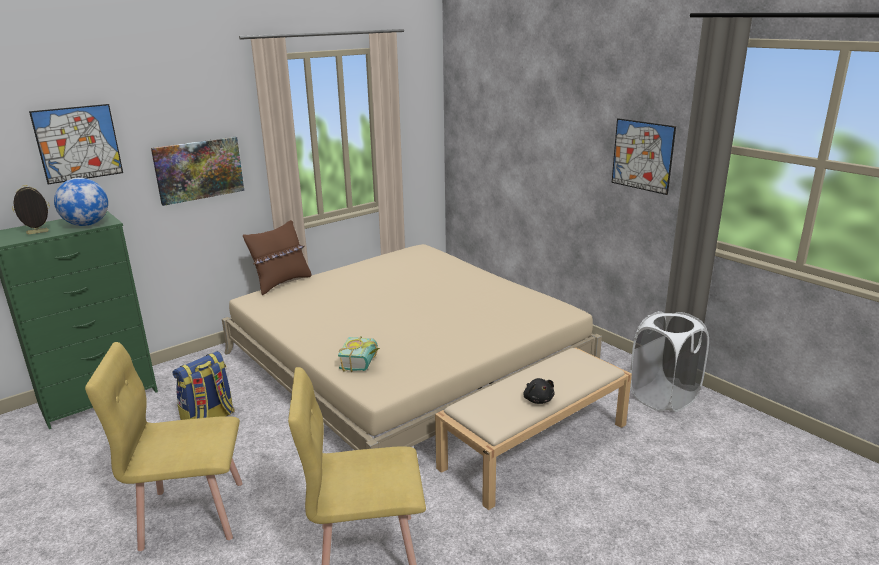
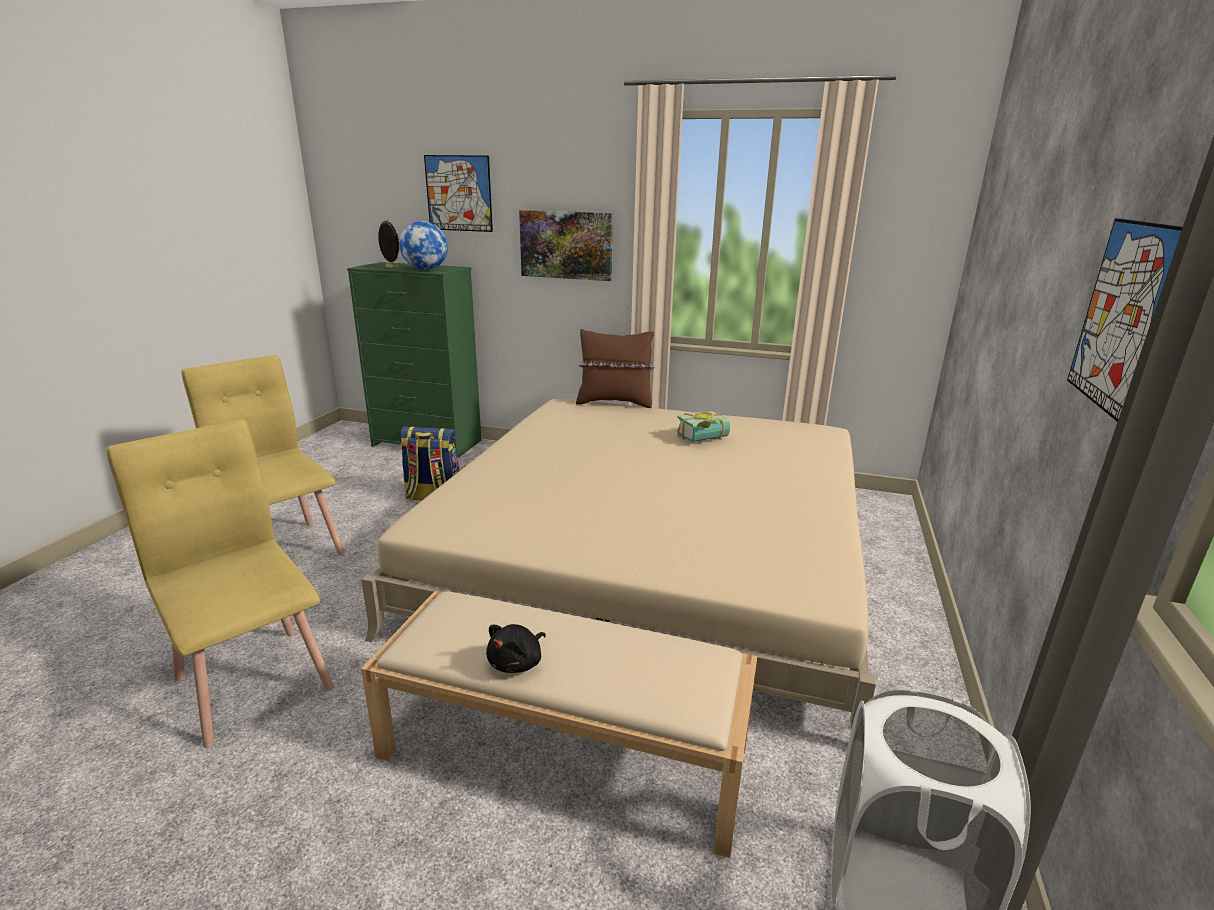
camera: 55 degrees right, 0 degrees up
(363, 363) = (480, 496): book -> book (704, 439)

